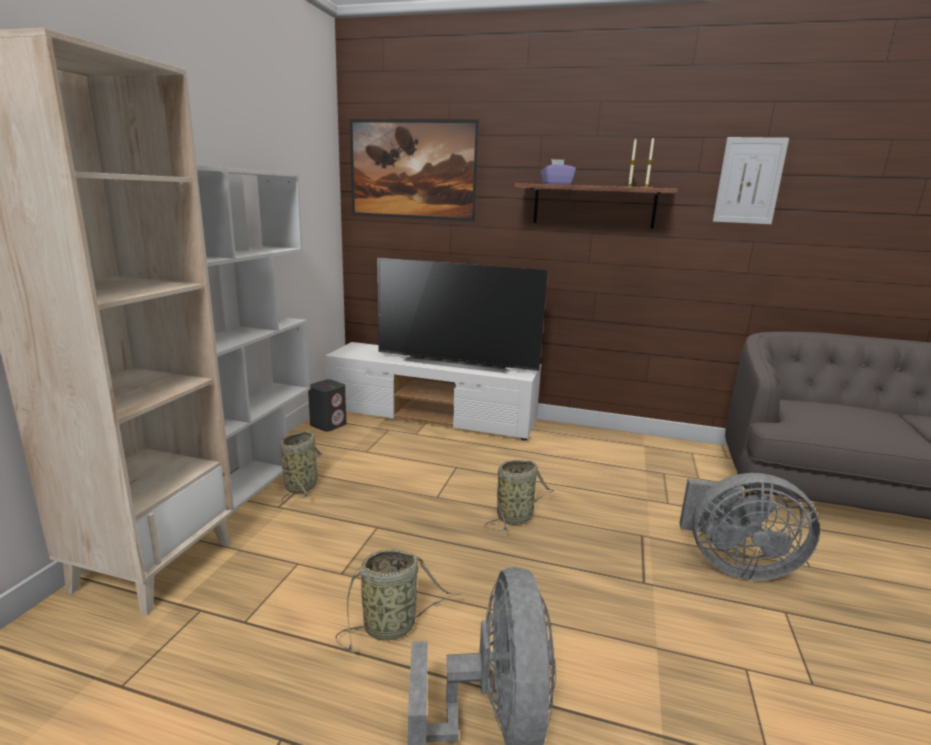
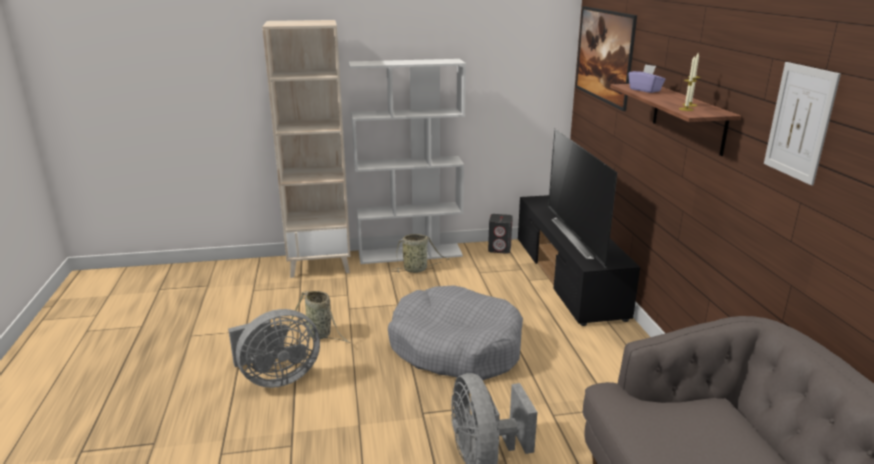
camera: 65 degrees right, 5 degrees up
(433, 416) = (568, 277): white tv stand -> black tv stand
(516, 517) = (455, 347): basket -> grey dog bed

